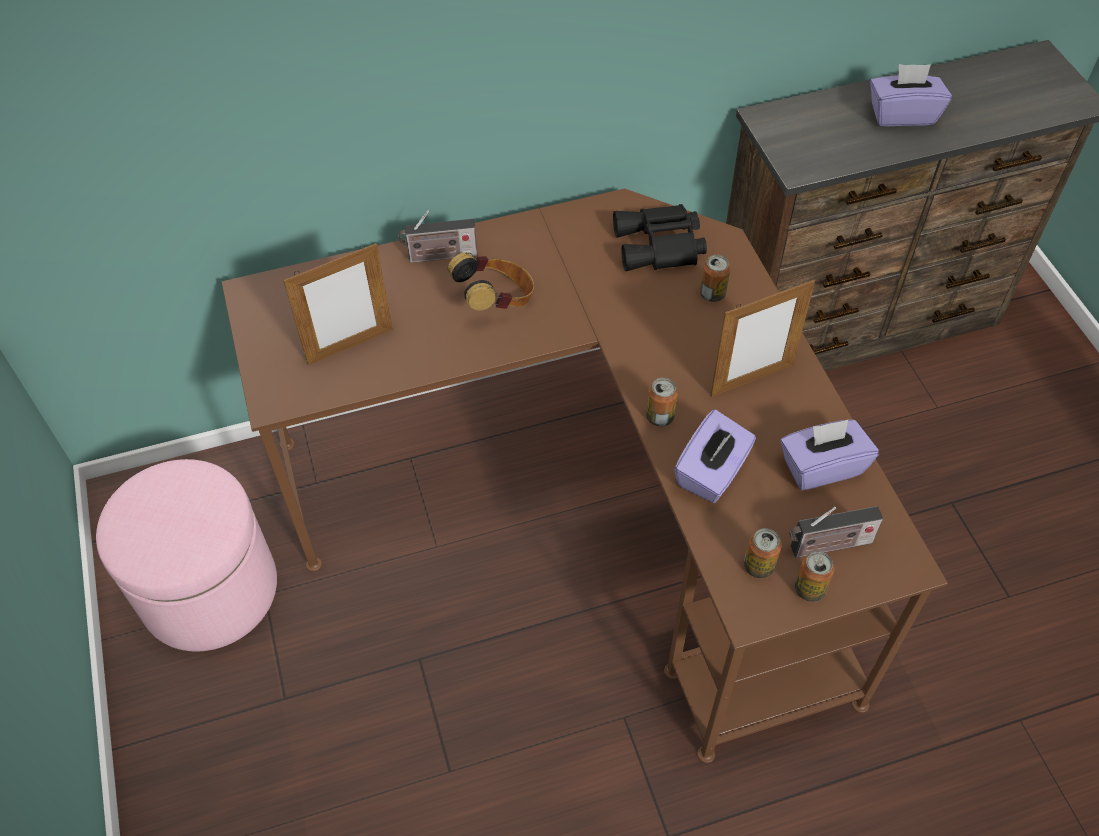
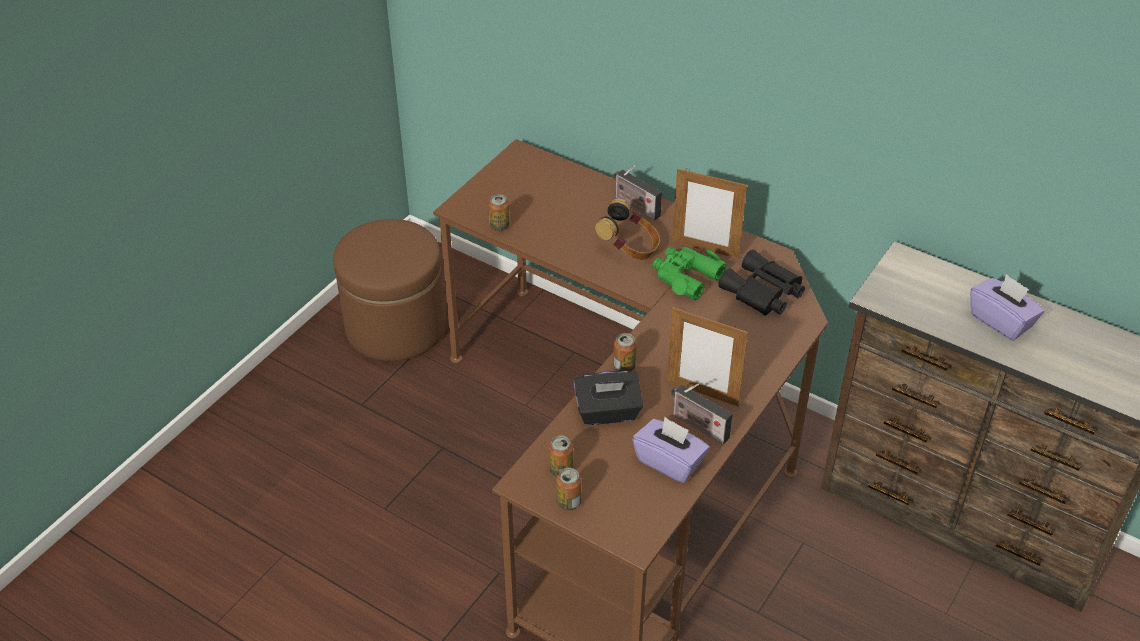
camera: 50 degrees right, 10 degrees down
(209, 590) = (395, 326): pink ottoman -> brown ottoman
(350, 346) = (527, 212): picture frame -> picture frame (705, 249)
(582, 286) = (685, 277): none -> green binoculars
(712, 294) = (752, 337): can -> can (499, 226)
(712, 473) = (608, 412): purple tissue box -> black tissue box
(827, 546) = (610, 495): radio -> radio (697, 425)

